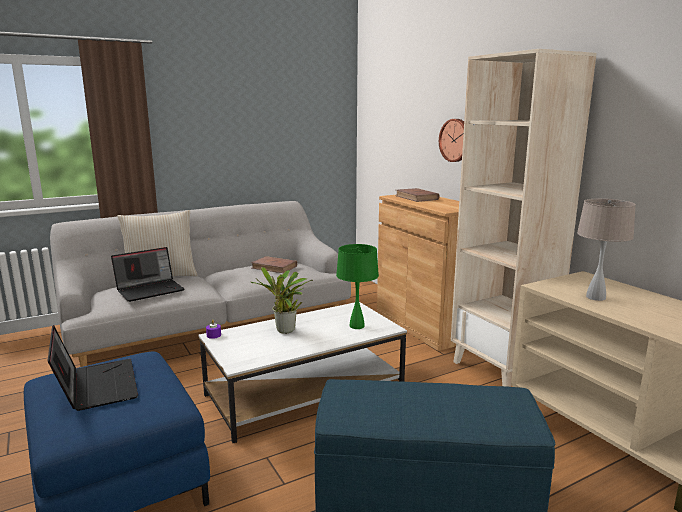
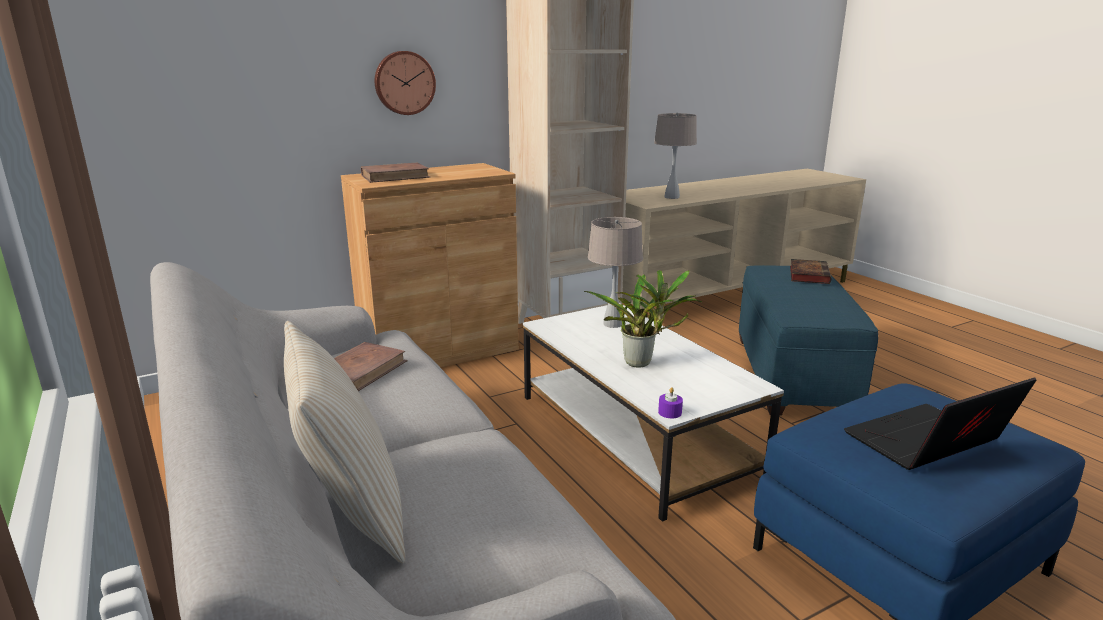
camera: 90 degrees left, 5 degrees up
(150, 290) = (479, 497): laptop -> none
(356, 326) = (613, 324): green table lamp -> beige table lamp
(492, 417) = (808, 274): none -> book

